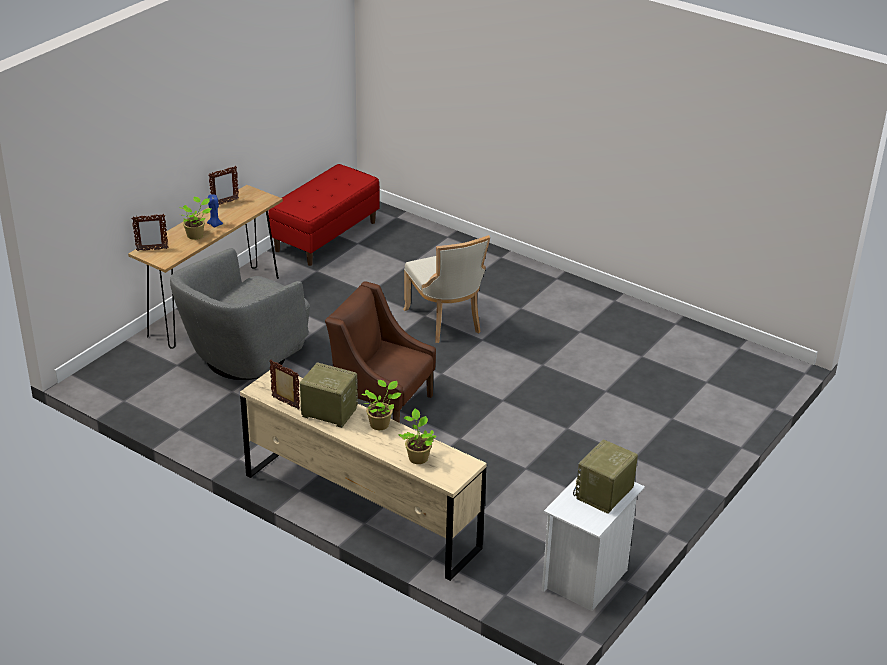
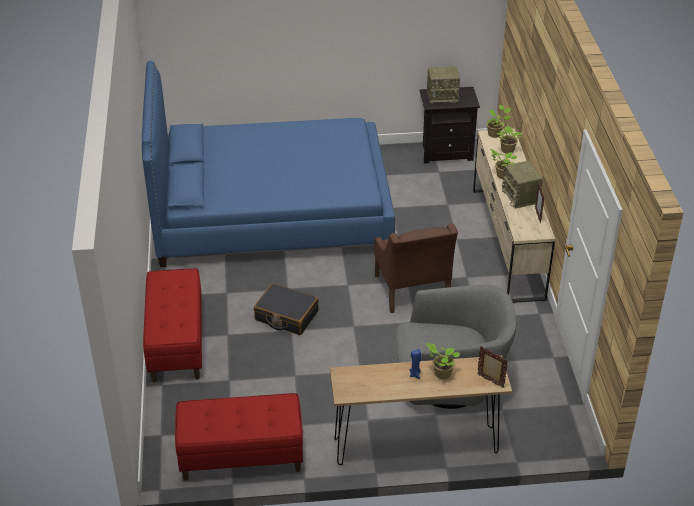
camera: 130 degrees left, 5 degrees up
(225, 203) = (378, 394): picture frame -> none
(446, 322) = (286, 316): beige chair -> black suitcase
(461, 470) = (495, 134): none -> potted plant
(487, 260) = (176, 343): none -> red bench
(586, 579) = (446, 152): white nightstand -> black nightstand
(620, 389) = (271, 210): none -> blue bed

